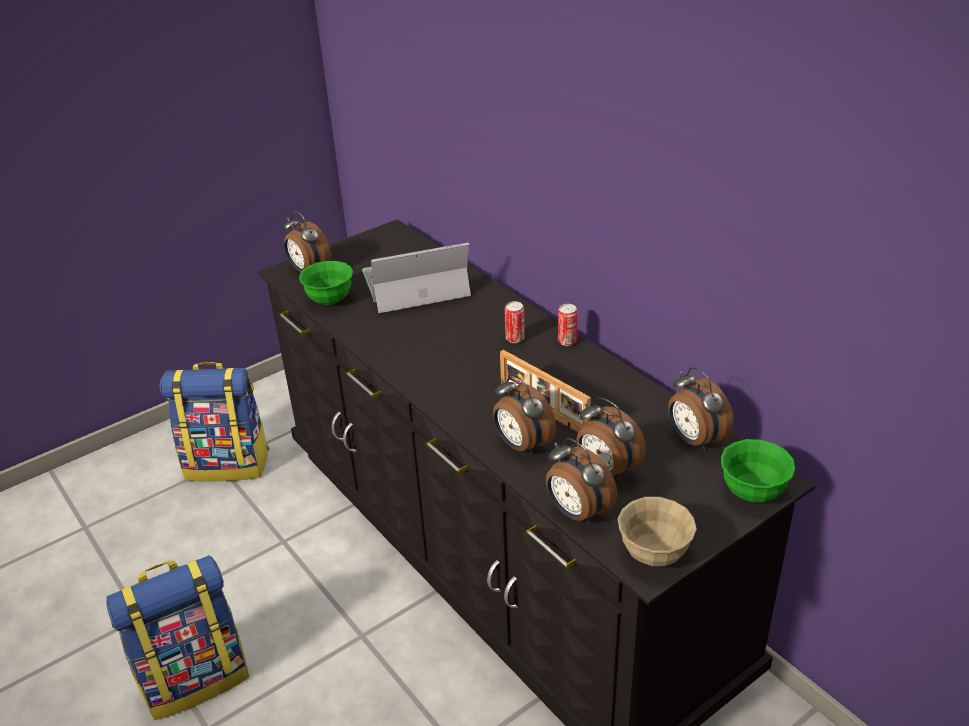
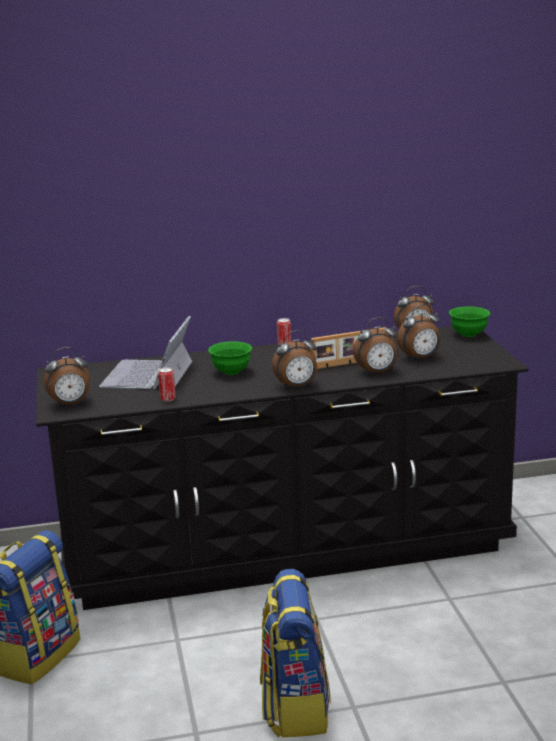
camera: 65 degrees left, 15 degrees down
(330, 300) = (128, 402): green bowl -> green bowl (231, 372)
(515, 339) = (262, 358): can -> can (167, 399)
(577, 513) = (450, 370): alarm clock -> alarm clock (297, 387)
(654, 554) = (496, 360): beige bowl -> none

